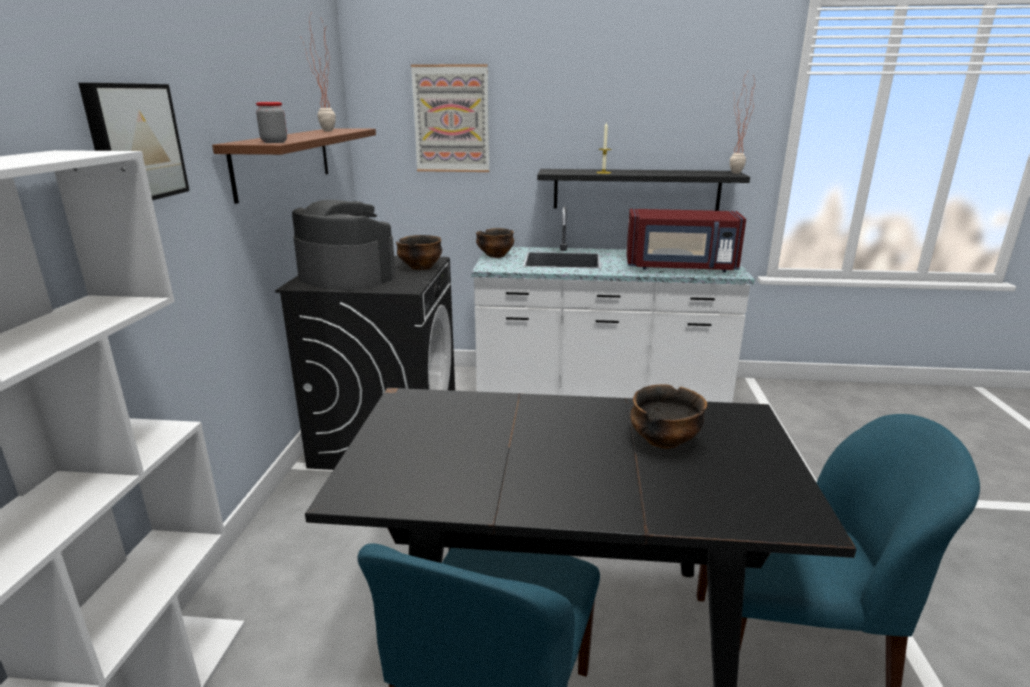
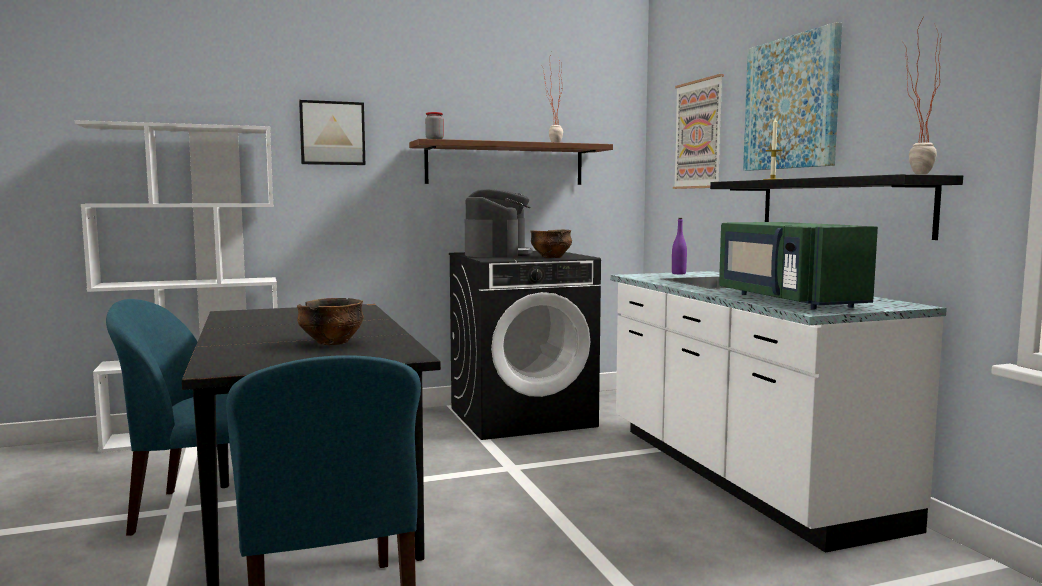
camera: 65 degrees right, 15 degrees down
(495, 256) = (678, 273): bowl -> purple bottle
(582, 105) = (791, 103): none -> picture
(680, 267) = (786, 300): red microwave -> green microwave

